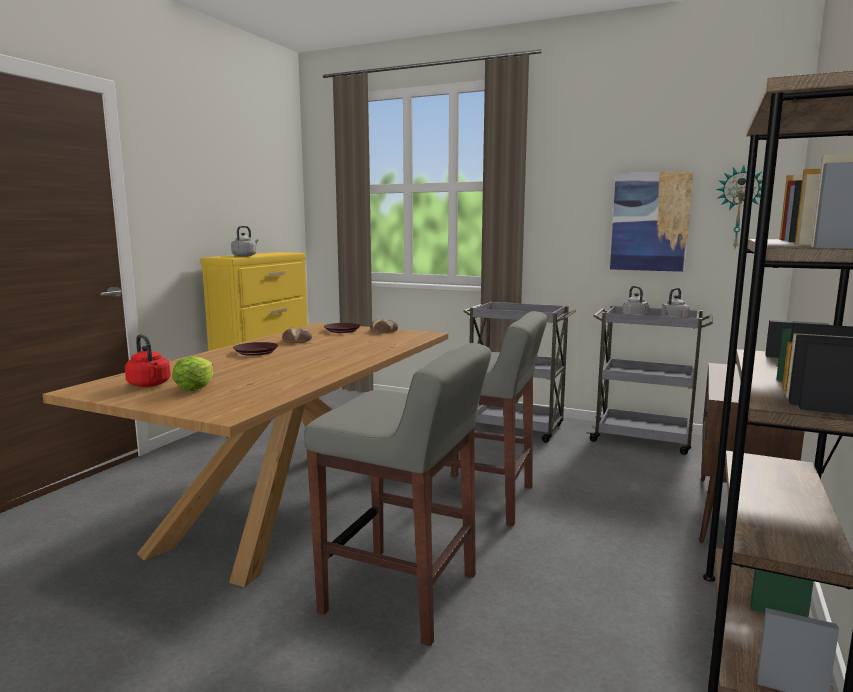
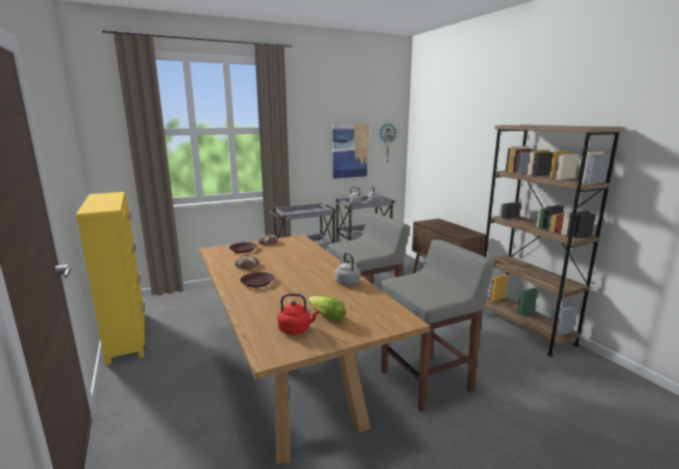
camera: 50 degrees left, 5 degrees up
(245, 256) = (109, 205): grey kettle -> grey kettle (346, 282)

